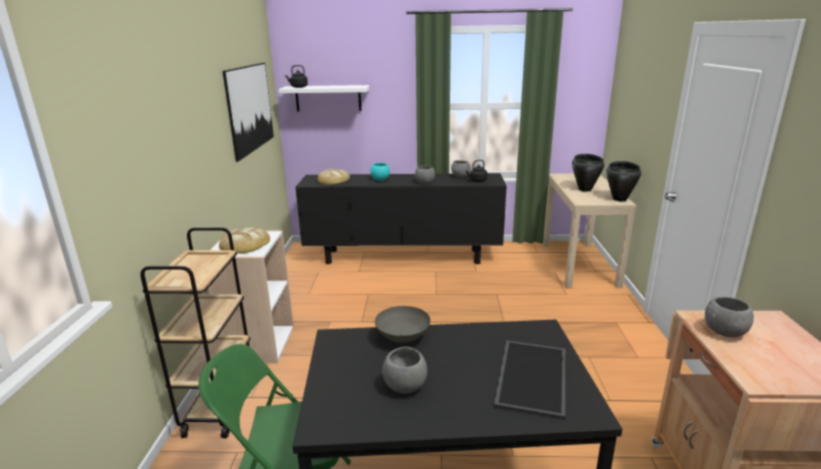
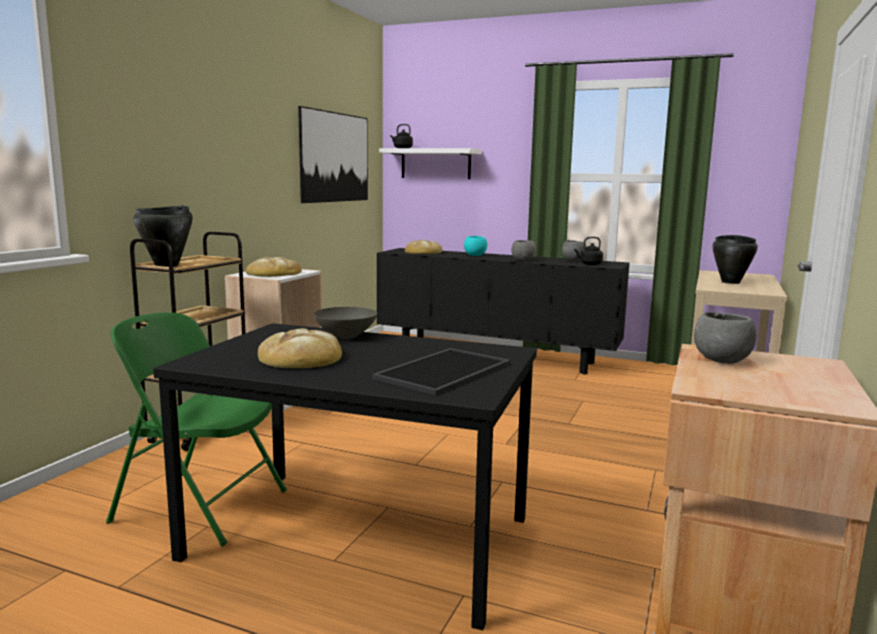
camera: 20 degrees right, 10 degrees down
(404, 386) = (302, 357): grey bowl -> bread
(619, 199) = (769, 291): black cooking pot -> black cooking pot (167, 265)

